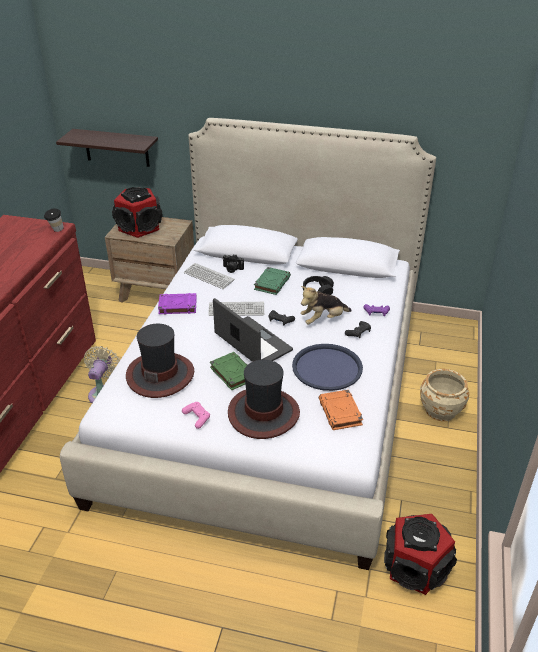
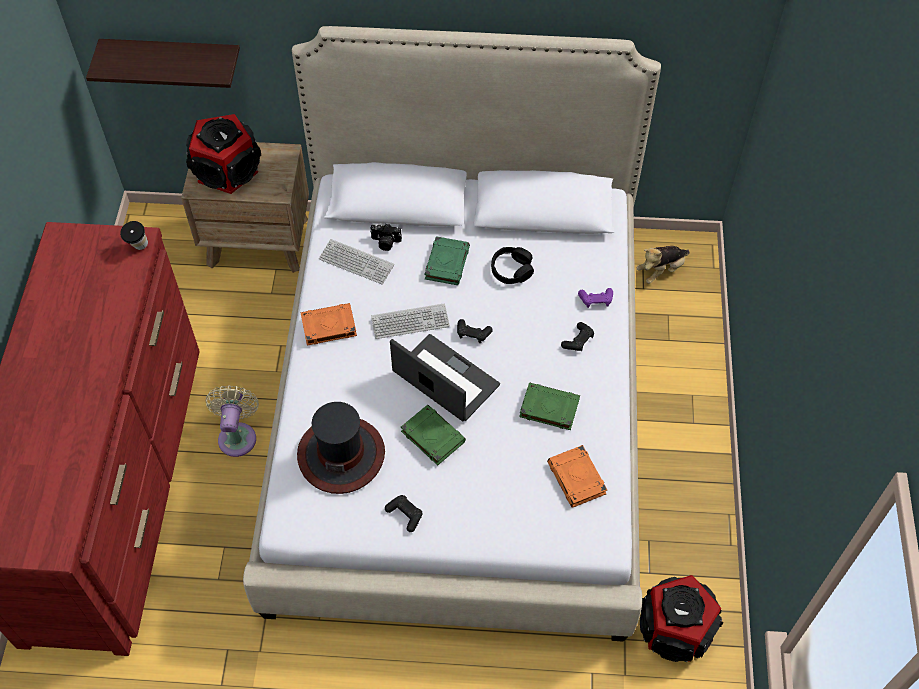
camera: 10 degrees left, 20 degrees up
(177, 306) = (328, 326): purple book -> orange book
(197, 417) = (405, 515): pink game controller -> black game controller
(263, 413) = (484, 495): hat -> none
(323, 320) = (529, 323): plush toy -> plush toy (661, 270)
(327, 368) = (548, 408): blue tray -> green book
(440, 410) = (682, 396): beige planter -> none

